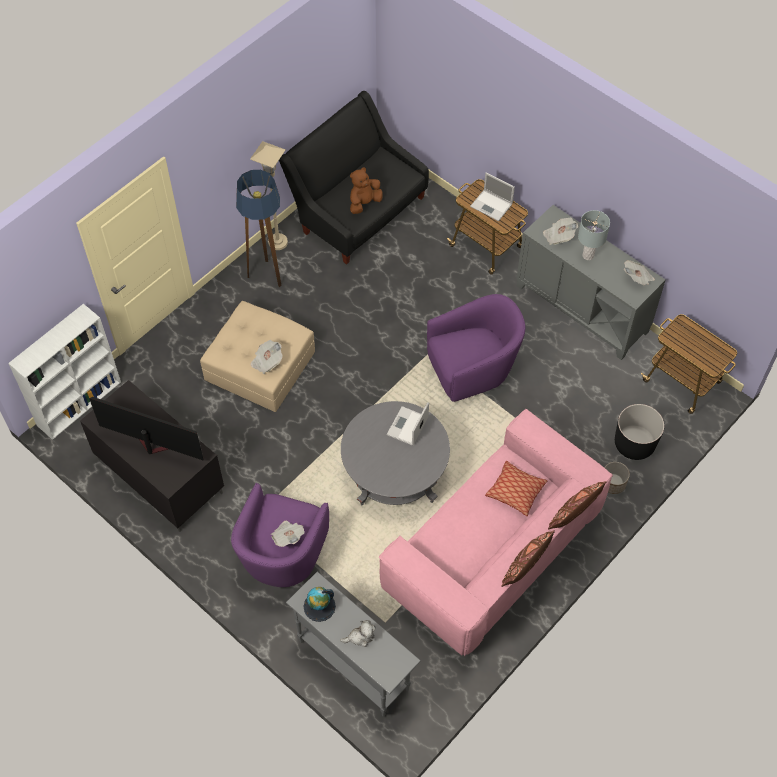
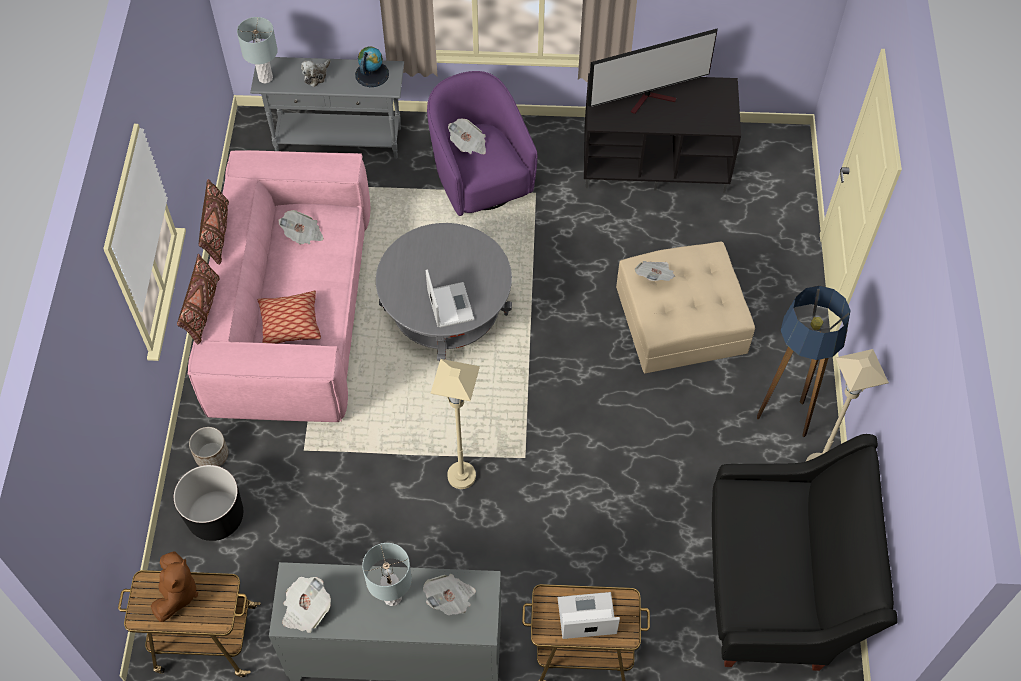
camera: 140 degrees right, 0 degrees up
(80, 403) = (798, 170): white bookcase -> none
(364, 203) = (751, 528): brown plush toy -> brown plush toy (177, 594)
(399, 664) = (266, 78): none -> grey table lamp
(458, 551) = (303, 235): none -> newspaper
(473, 369) = (461, 476): purple armchair -> beige floor lamp

